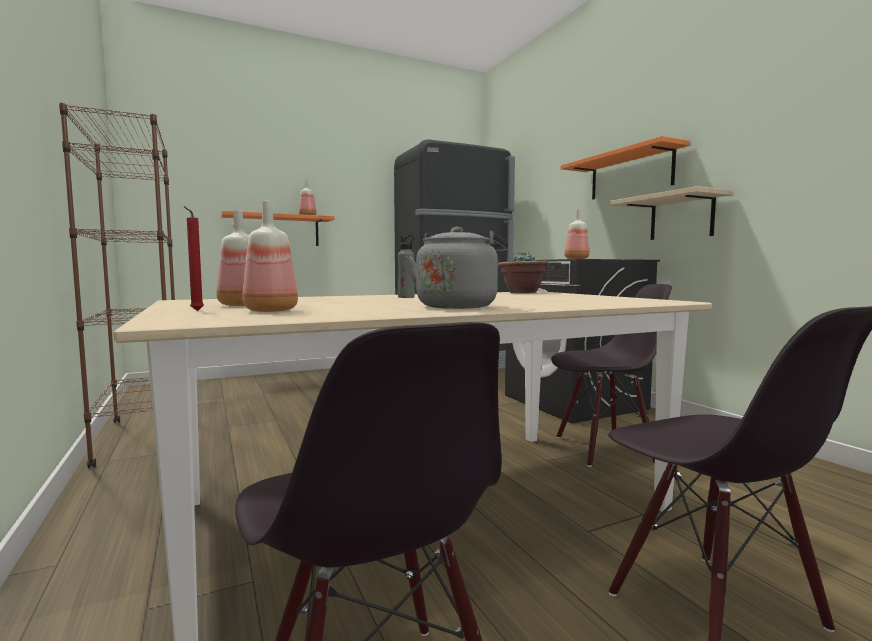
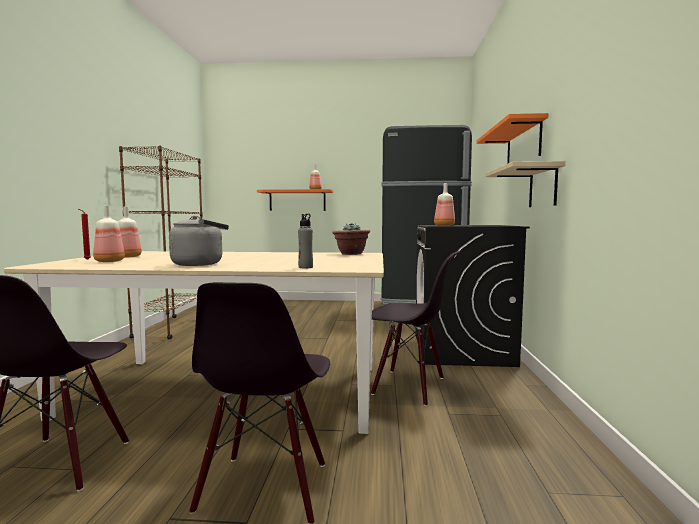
camera: 30 degrees right, 0 degrees up
(406, 297) = (243, 255): grey bottle -> grey bottle (305, 267)

